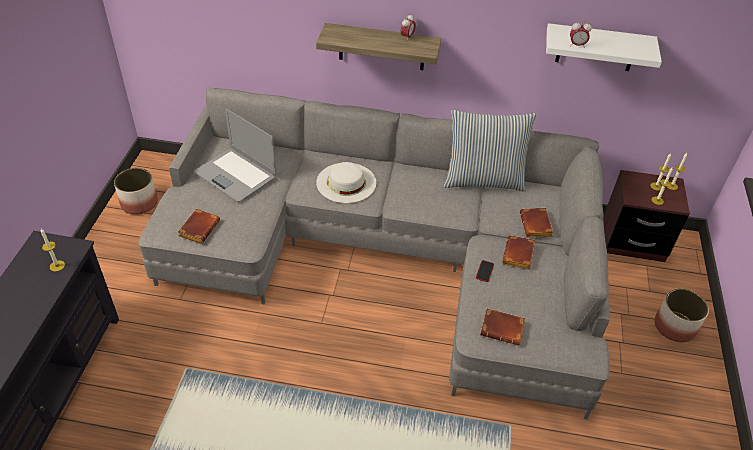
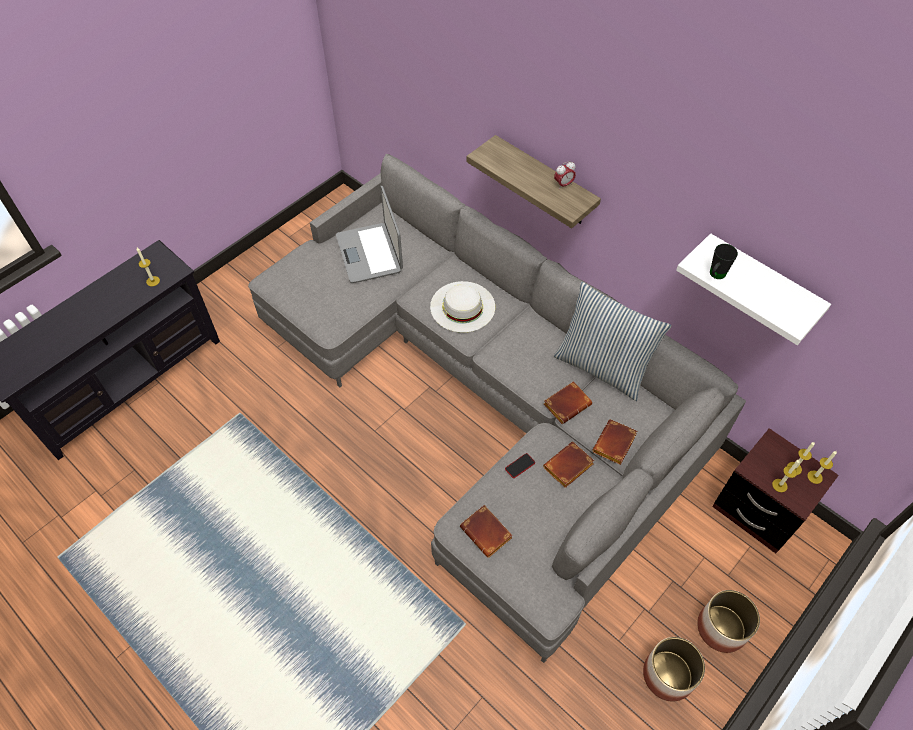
camera: 35 degrees right, 10 degrees up
(139, 203) = (306, 237): planter -> planter (667, 674)
(199, 228) = (301, 293): brown book -> brown book (567, 403)
(577, 45) = (715, 276): alarm clock -> black mug

